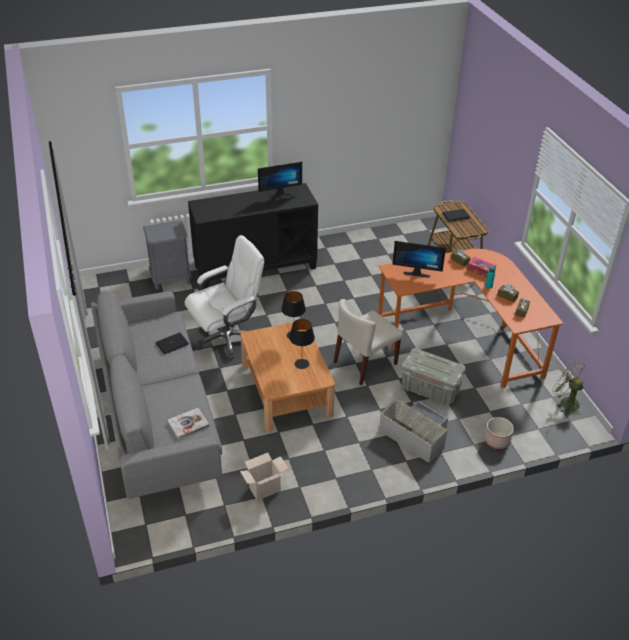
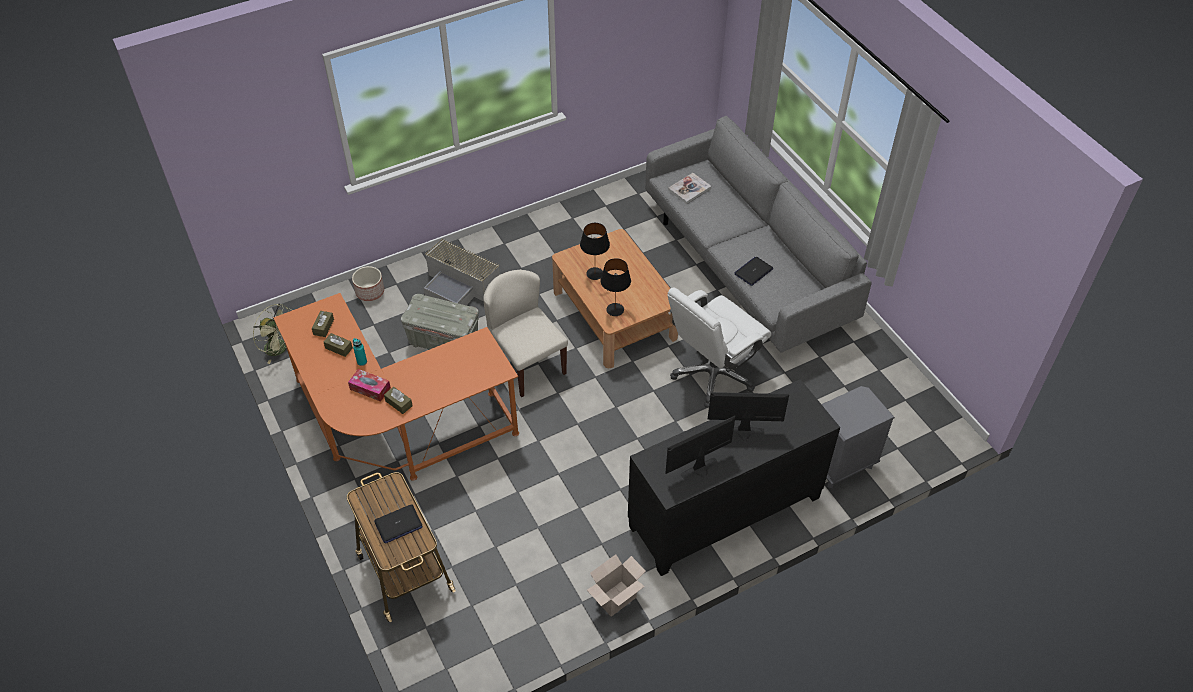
camera: 170 degrees right, 10 degrees up
(265, 488) = (605, 212): cardboard box -> cardboard box (616, 600)
(365, 363) = (526, 364): beige chair -> beige chair turned 75 degrees counterclockwise
(417, 272) = (462, 370): monitor -> monitor (744, 434)

